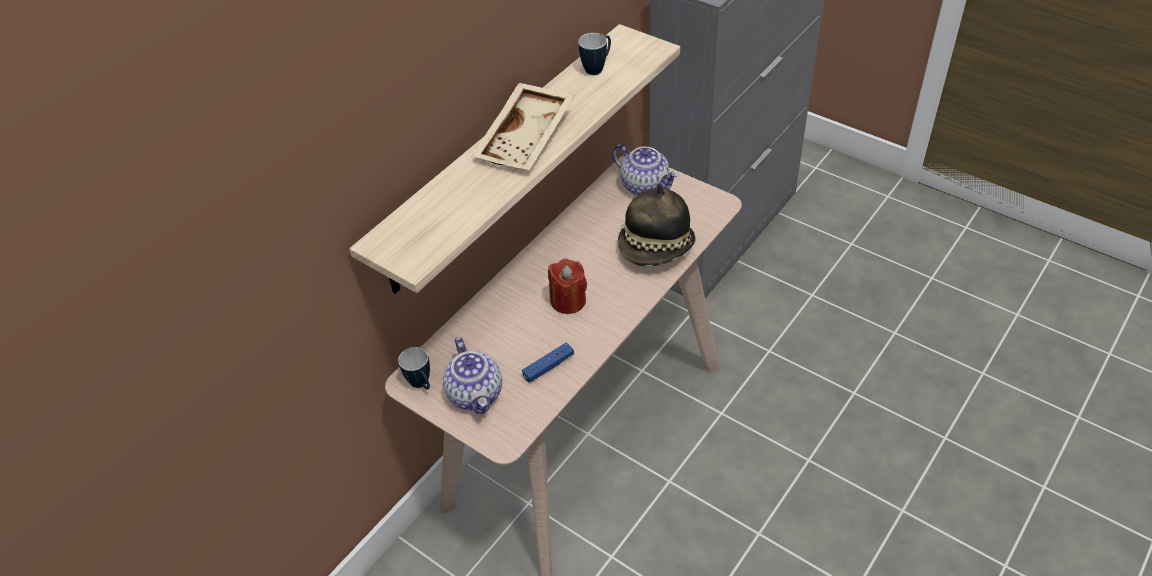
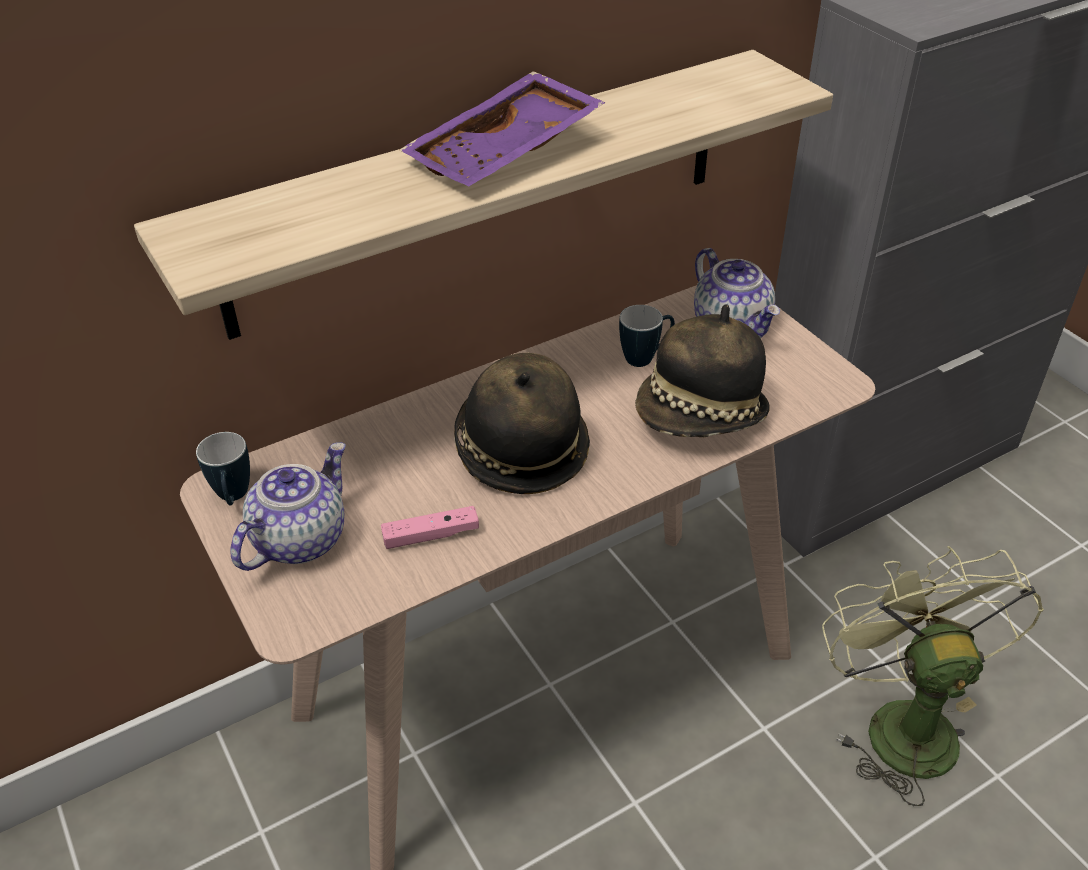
camera: 20 degrees right, 5 degrees down
(476, 394) = (299, 539): teapot -> teapot turned 150 degrees counterclockwise
(527, 138) = (506, 153): beige tray -> purple tray
(548, 367) = (431, 535): blue game controller -> pink game controller
(568, 301) = (520, 449): red candle -> hat
(597, 68) = (680, 93): mug -> mug (646, 358)
(793, 381) = (900, 721): none -> green fan

